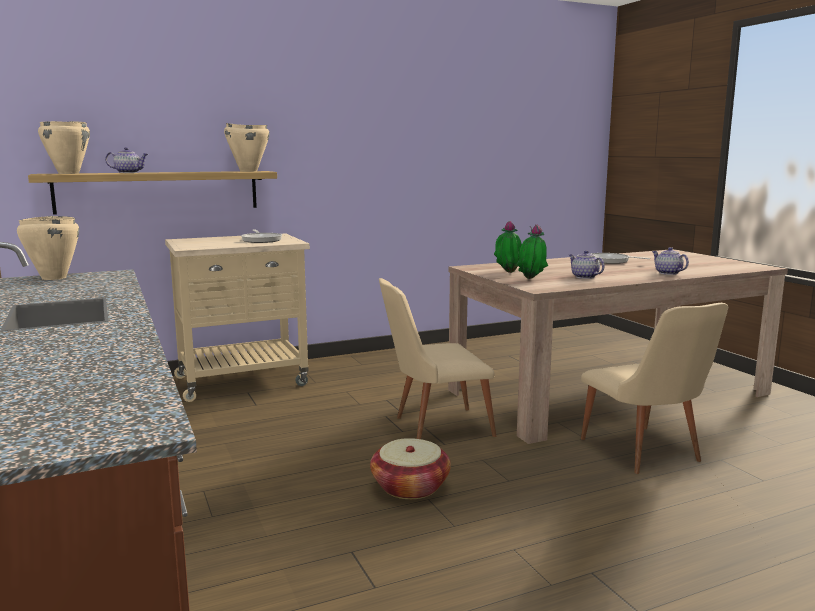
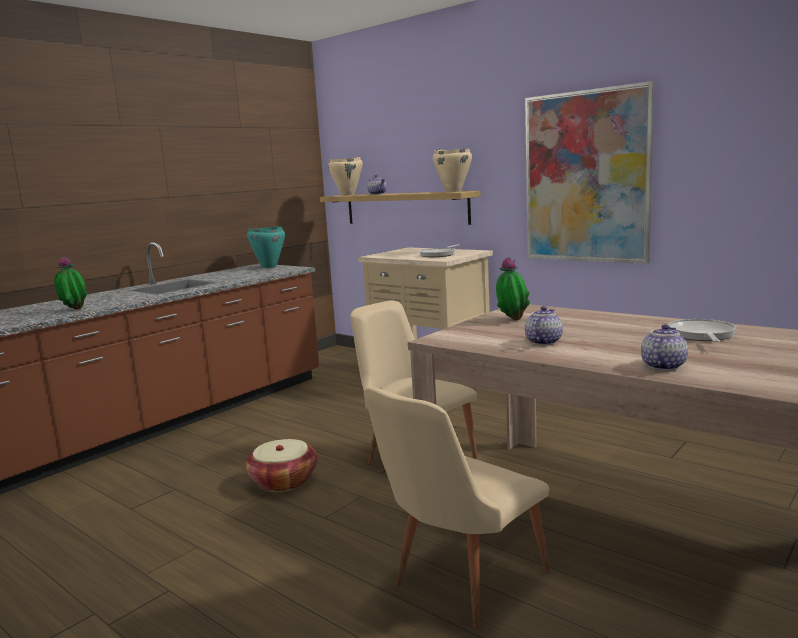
camera: 65 degrees right, 0 degrees up
(53, 278) = (268, 267): beige cooking pot -> turquoise cooking pot
(377, 161) = (586, 177): none -> picture
(531, 279) = (488, 330): potted plant -> potted plant (74, 310)

